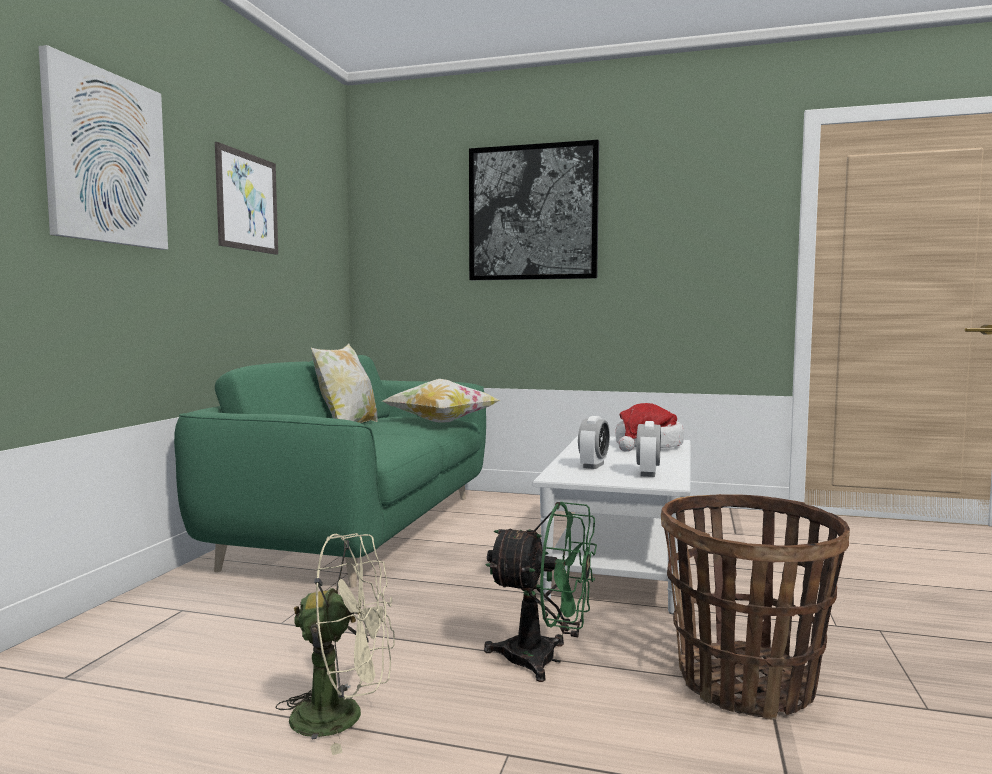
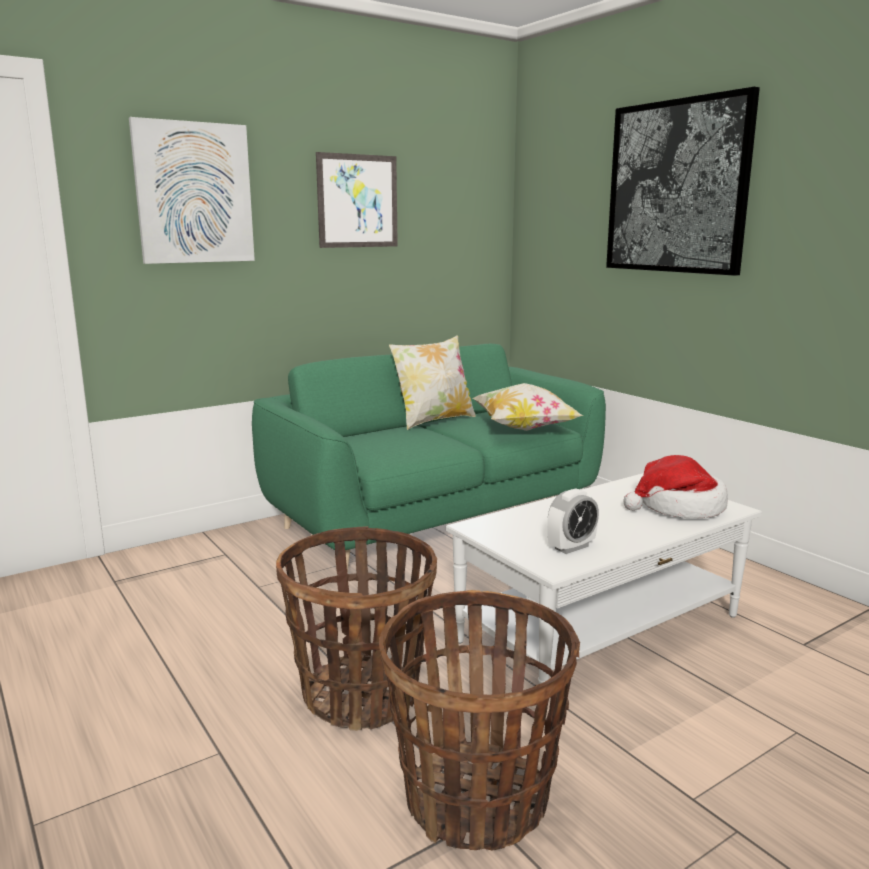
camera: 40 degrees right, 10 degrees up
(343, 716) = (185, 674): beige fan -> none
(544, 660) = (361, 695): green fan -> basket
(593, 466) = (545, 521): alarm clock -> none

